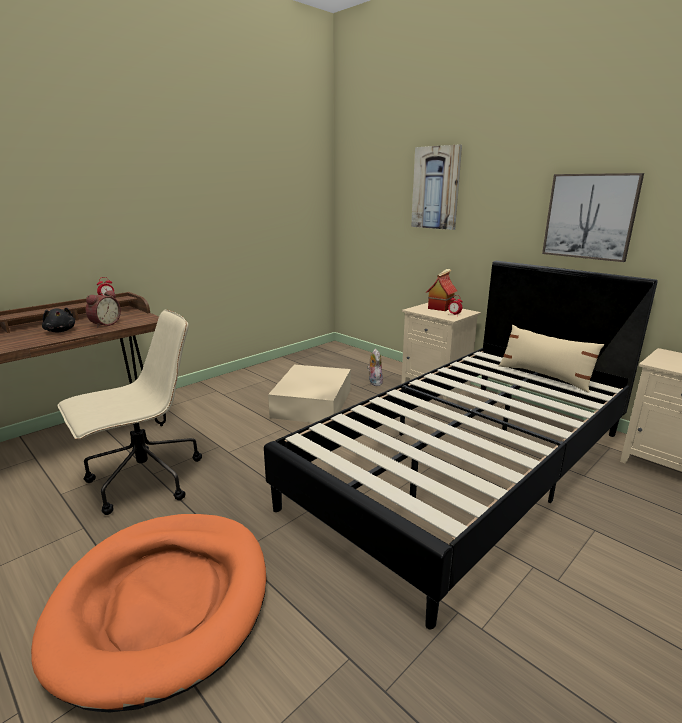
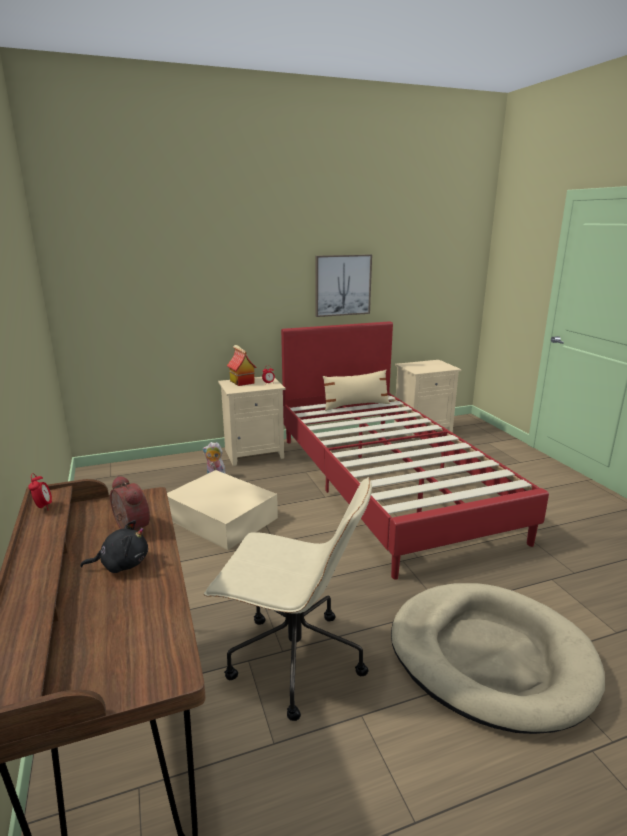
camera: 65 degrees left, 0 degrees up
(143, 480) = (293, 659): beige office chair -> beige office chair turned 120 degrees clockwise
(163, 602) = (490, 657): orange dog bed -> beige dog bed
(436, 188) = (205, 270): picture -> none
(467, 467) = (386, 483): black bed -> red bed

